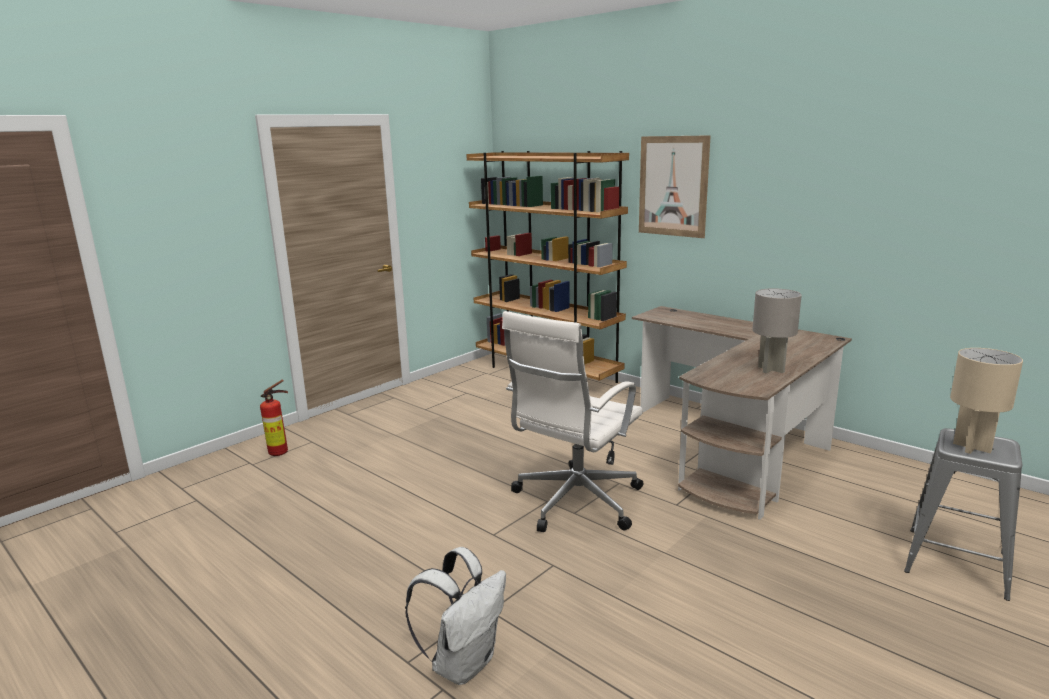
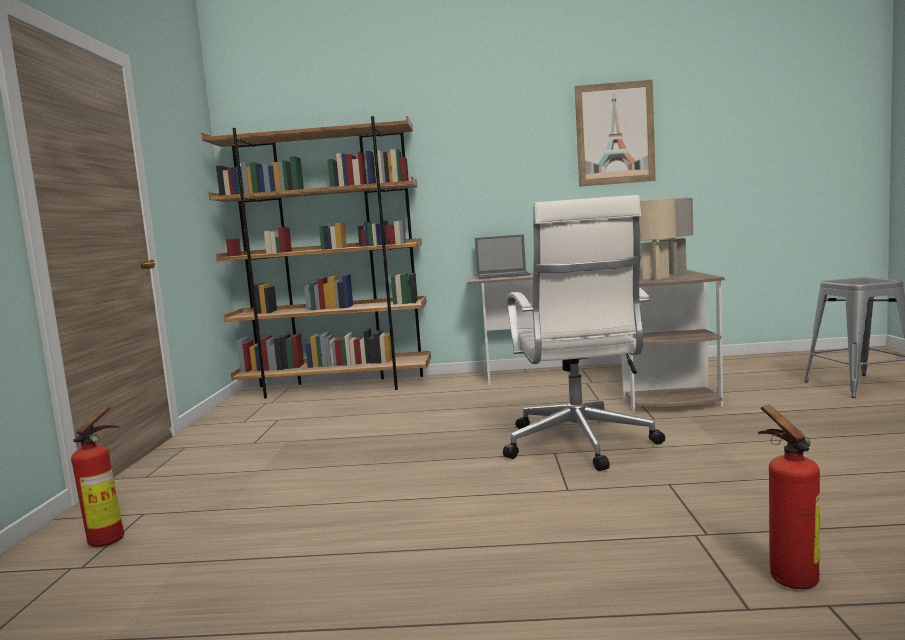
camera: 40 degrees left, 10 degrees down
(463, 663) = (788, 577): white backpack -> fire extinguisher
(673, 186) = (465, 154): picture -> picture (615, 134)
(679, 314) = (503, 275): none -> laptop
(972, 447) = (861, 281): beige table lamp -> beige table lamp (655, 278)

